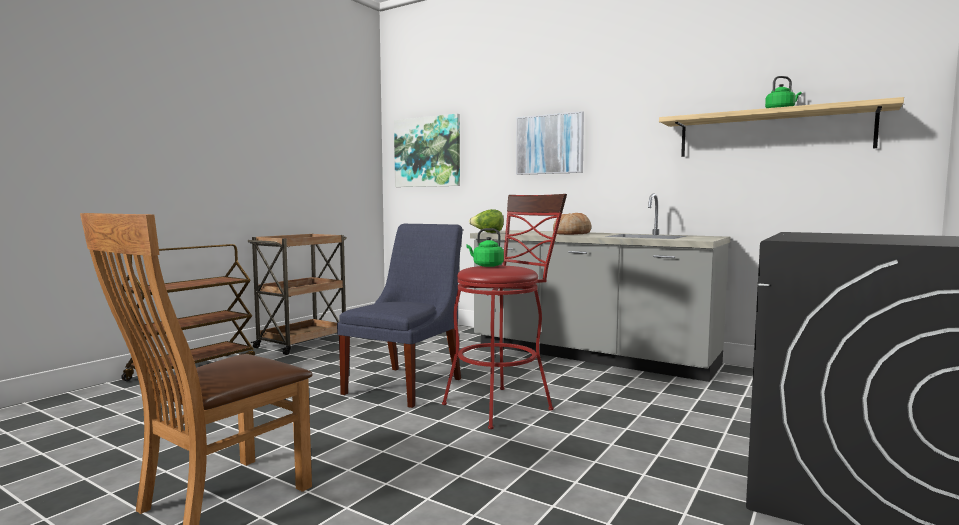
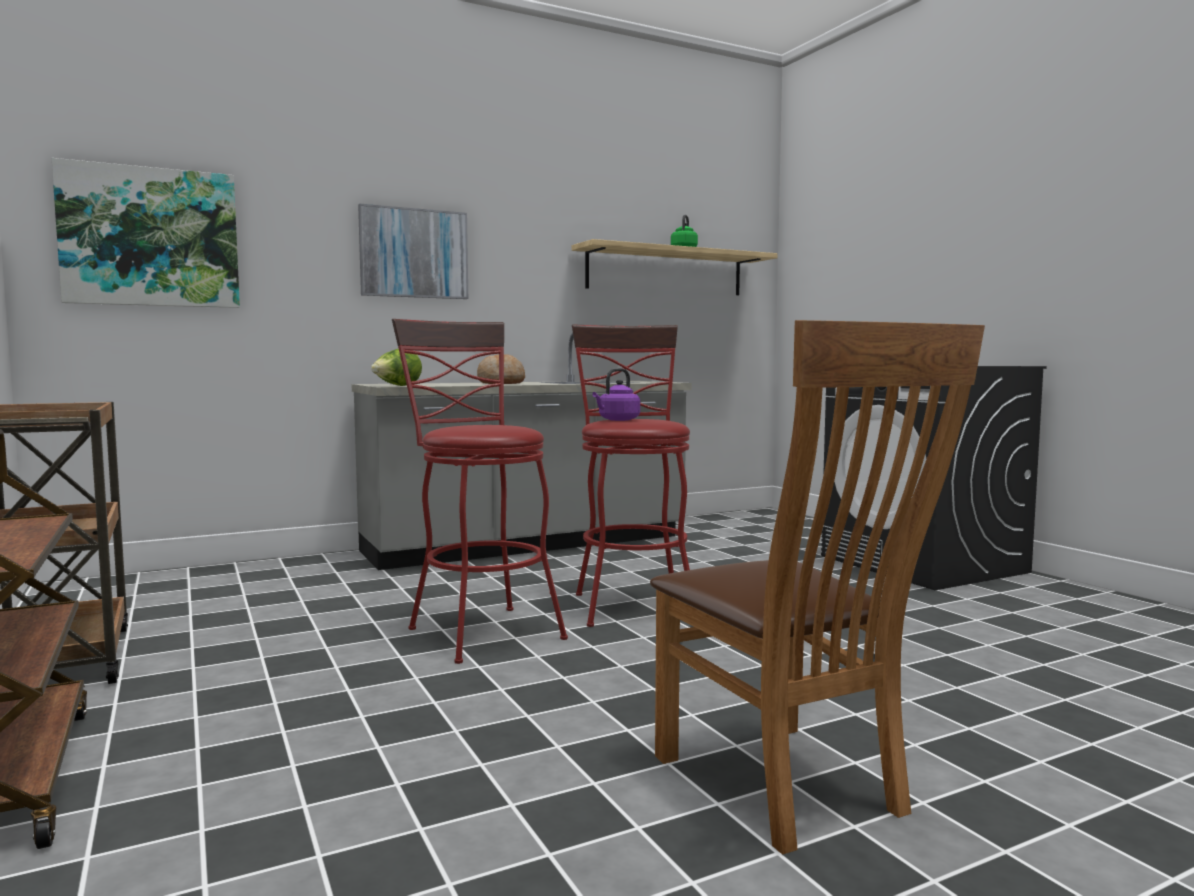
camera: 60 degrees left, 0 degrees up
(407, 384) = (480, 629): blue chair -> red stool
(486, 265) = (617, 420): green kettle -> purple kettle

